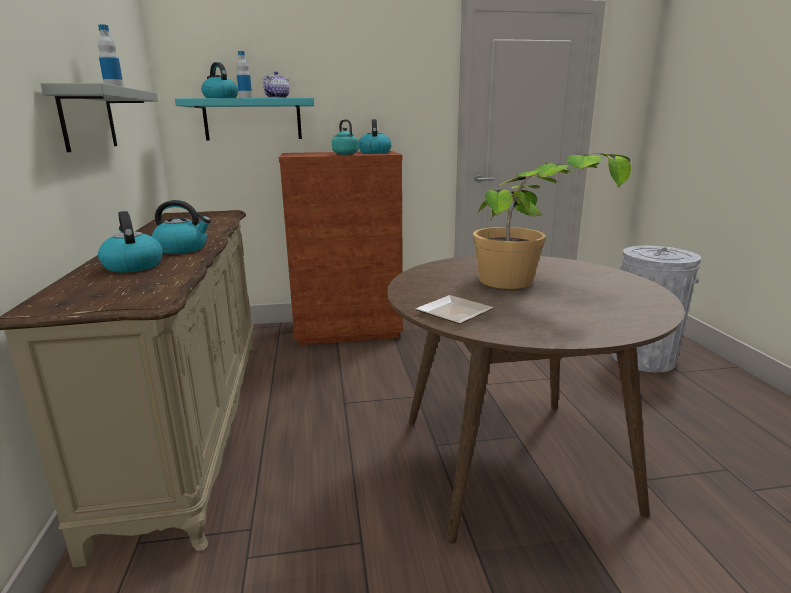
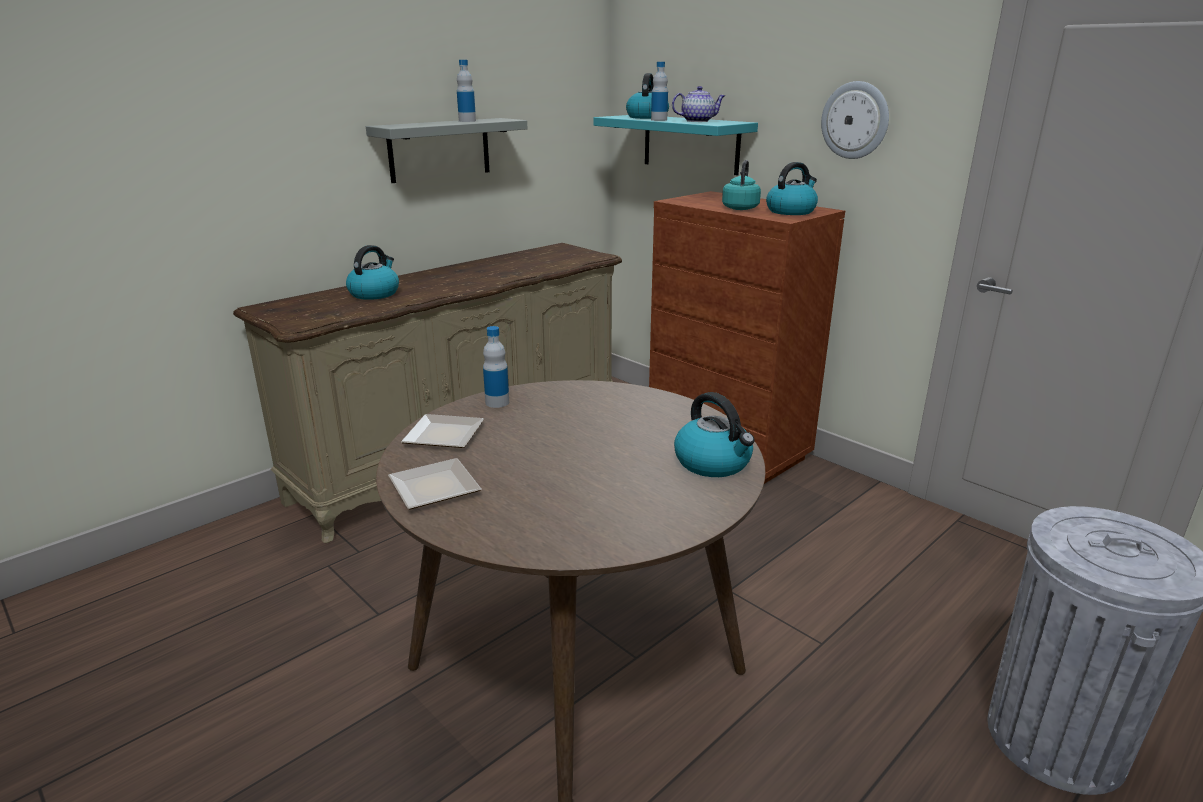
camera: 55 degrees right, 5 degrees up
(182, 248) = (440, 288): kettle -> kettle (714, 463)
(386, 94) = (855, 120): none -> wall clock
(416, 291) = (497, 402): none -> bottle
(529, 287) = (579, 453): potted plant -> none
(546, 328) = (438, 488): none -> plate

